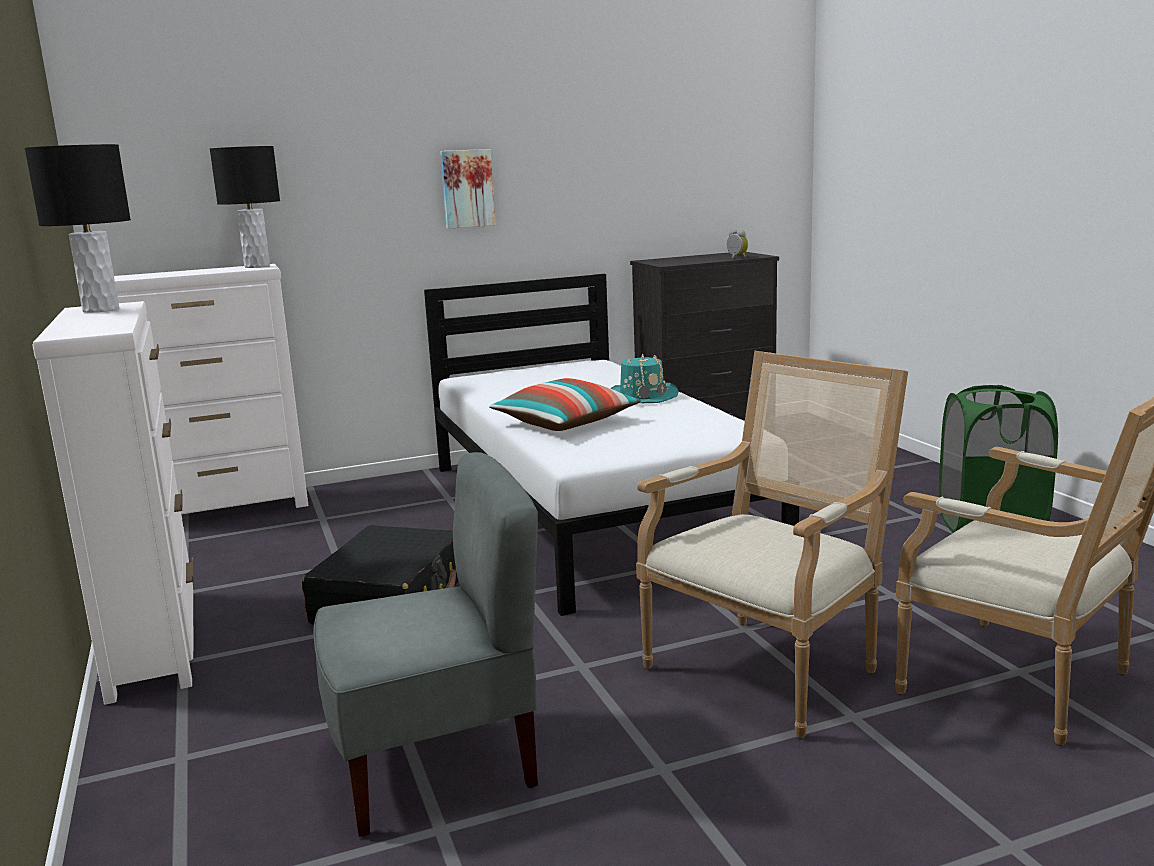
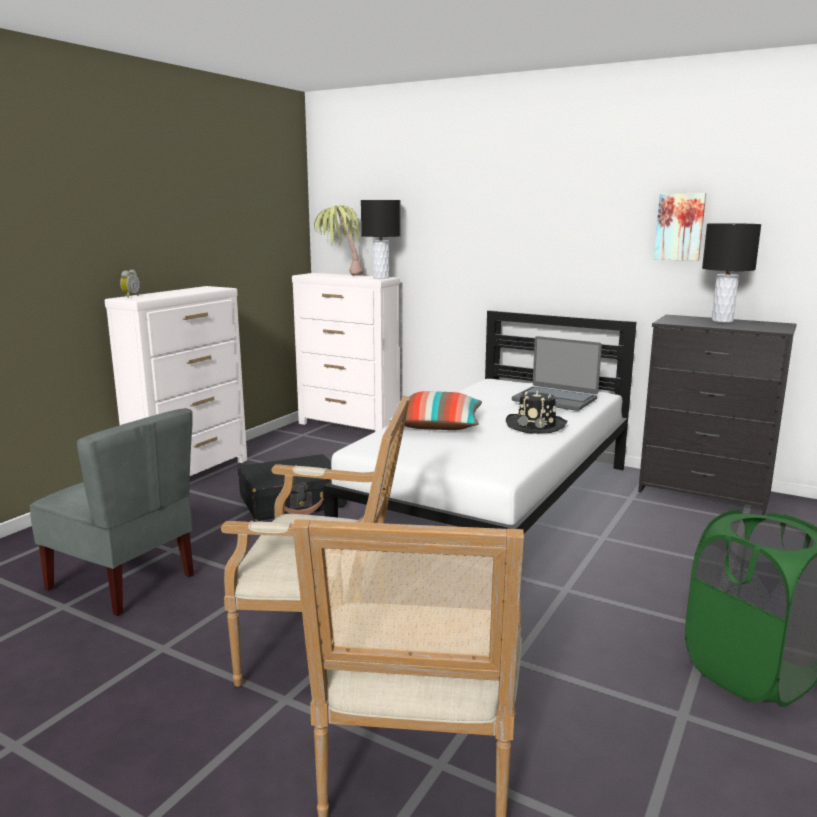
camera: 50 degrees right, 0 degrees up
(101, 310) = (200, 289): black table lamp -> black table lamp (722, 320)
(181, 273) = (340, 276): none -> potted plant
(467, 188) = (533, 238): picture -> picture (680, 226)
(585, 374) = (555, 399): none -> laptop
(642, 395) = (536, 425): turquoise hat -> black hat
(736, 258) = (747, 328): alarm clock -> alarm clock (130, 296)

